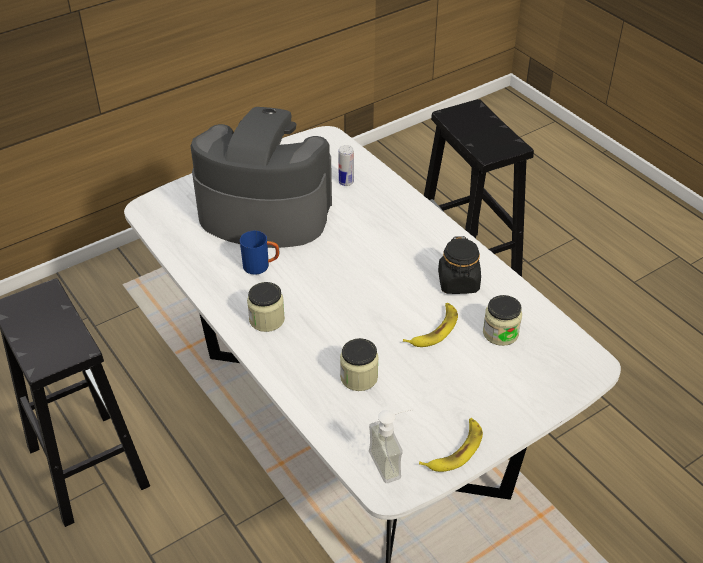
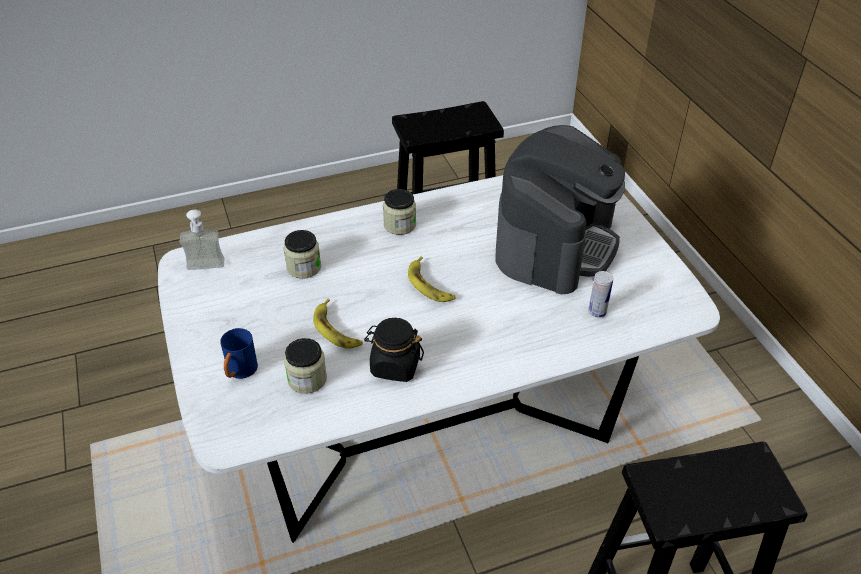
camera: 105 degrees right, 0 degrees up
(261, 266) = (472, 231): blue mug -> blue mug (240, 372)
(455, 449) = (192, 308): banana -> banana (430, 285)

